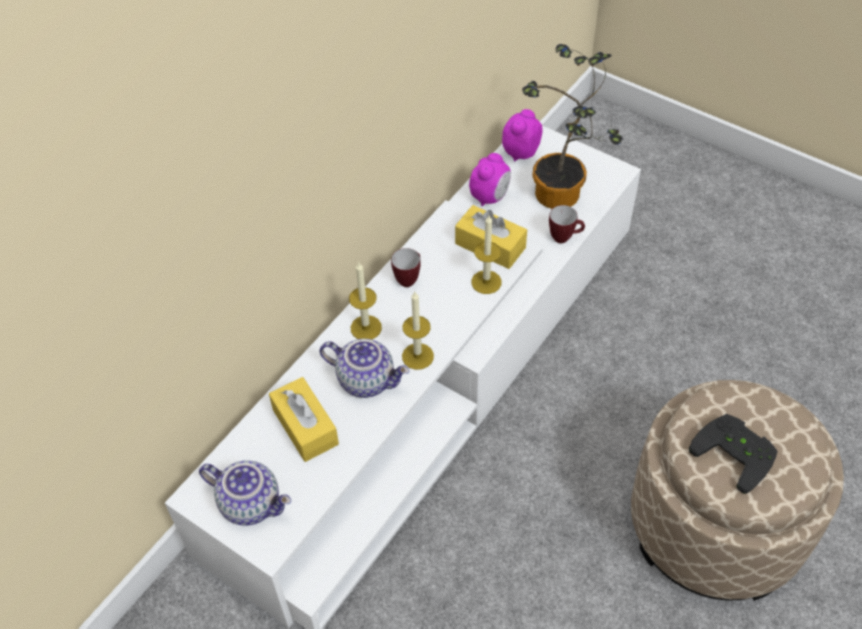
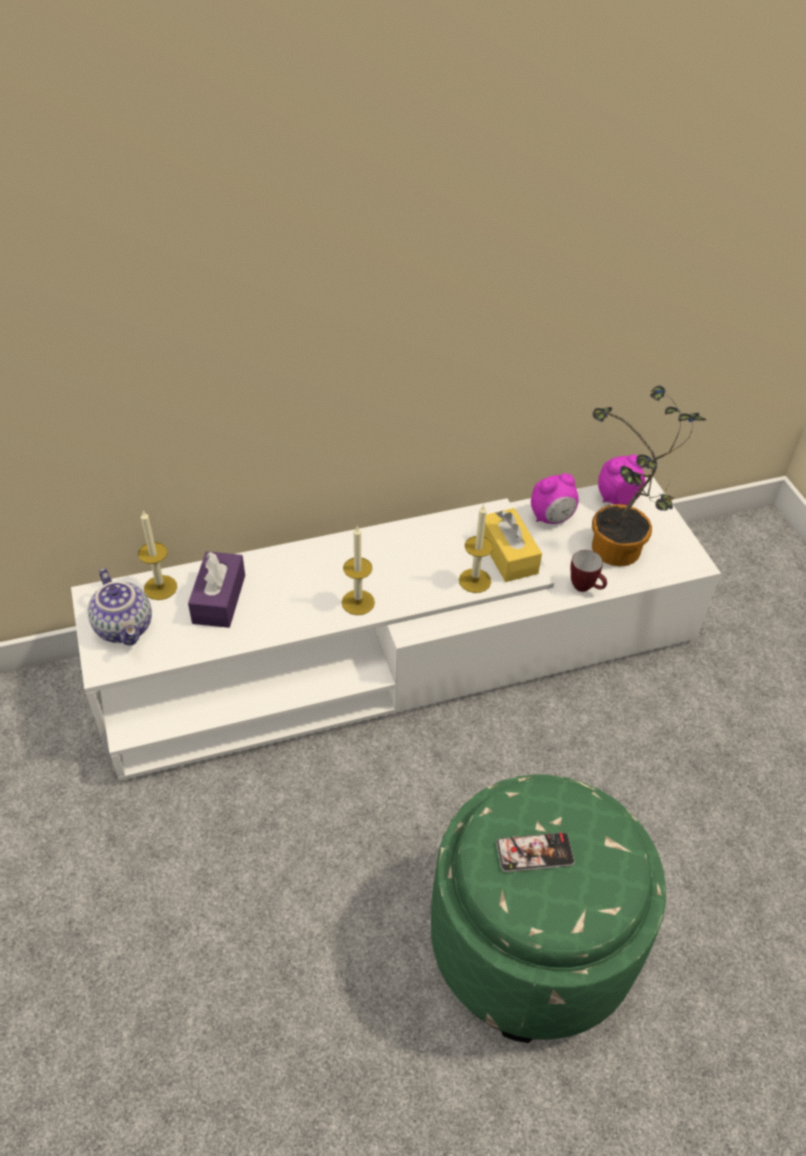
camera: 35 degrees right, 5 degrees down
(305, 427) = (219, 599): yellow tissue box -> purple tissue box
(366, 328) = (340, 556): candle -> candle (160, 587)
(367, 379) = (300, 594): teapot -> none
(408, 278) = (412, 540): mug -> none
(715, 525) = (531, 943): beige ottoman -> green ottoman
(737, 452) = (535, 853): black game controller -> phone

